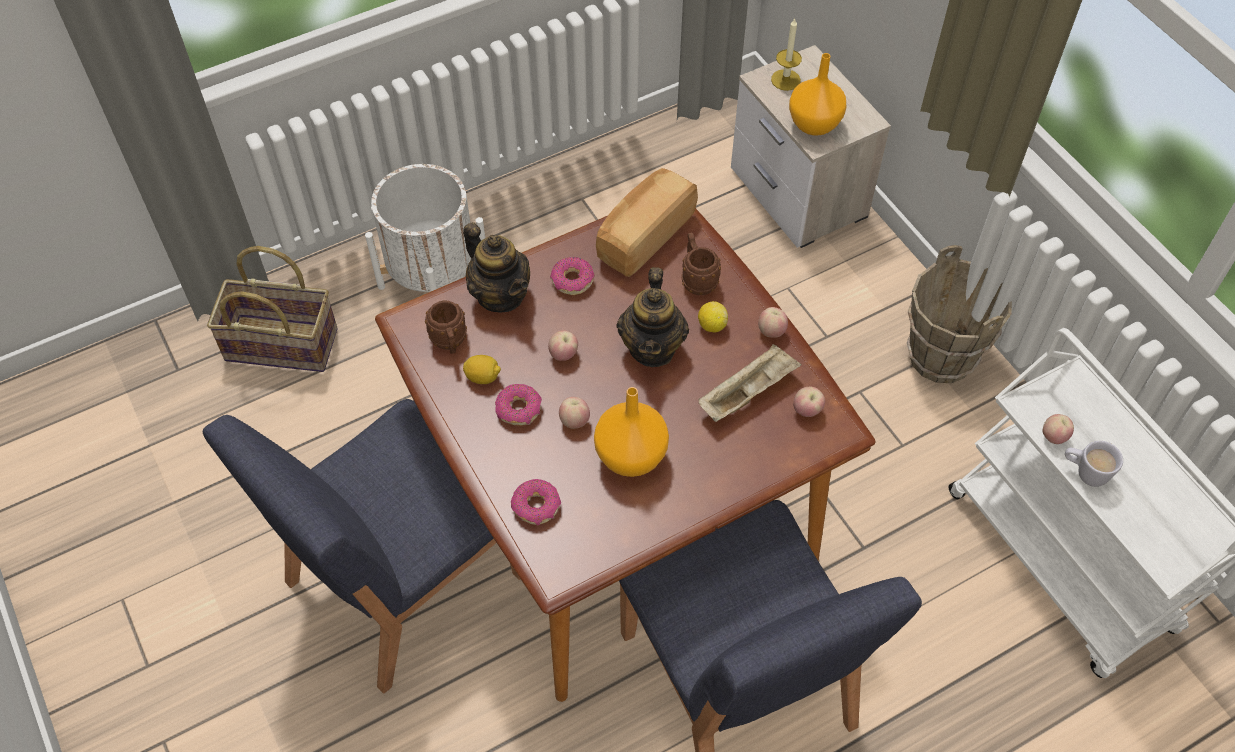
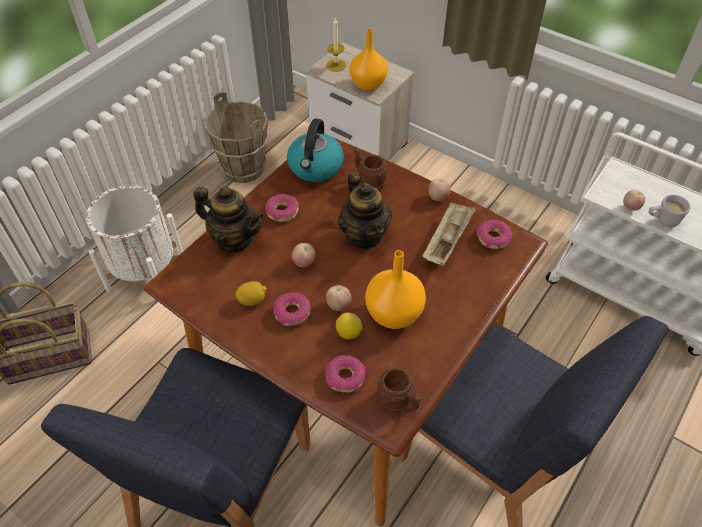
camera: 25 degrees left, 5 degrees down
(450, 343) = (213, 285): brown mug -> brown mug (399, 404)
(643, 236) = (315, 167): bread -> kettle
(712, 325) = (396, 207): lemon -> lemon (348, 333)
(807, 410) = (493, 238): apple -> donut
(940, 357) = (495, 206): brown bucket -> brown bucket (243, 169)

